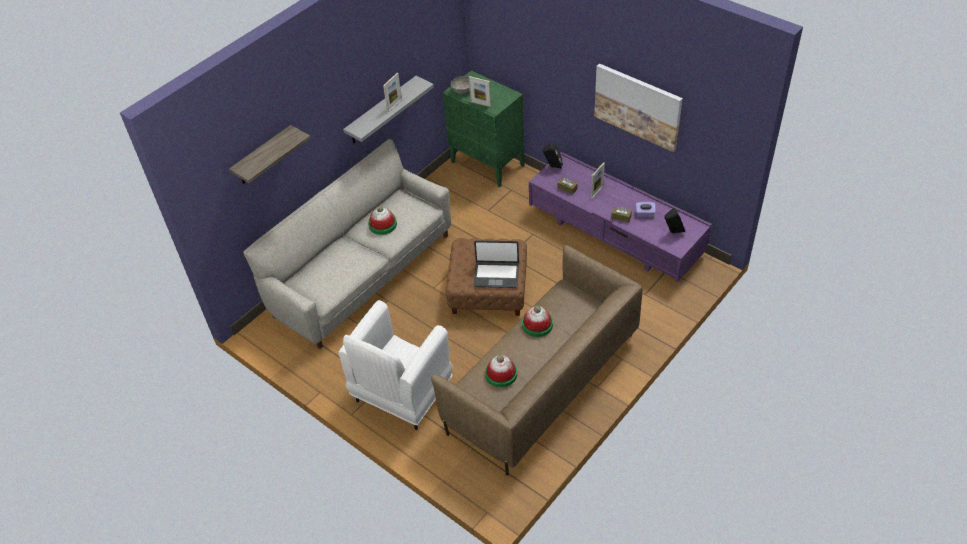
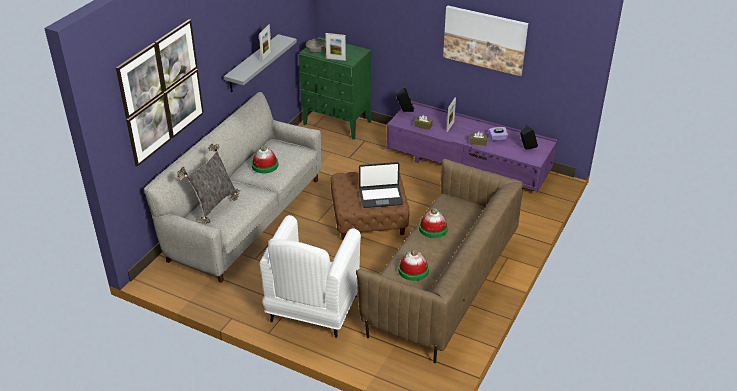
camera: 15 degrees left, 10 degrees down
(263, 156) = (161, 91): shelf -> picture
(317, 273) = (213, 209): none -> pillow

